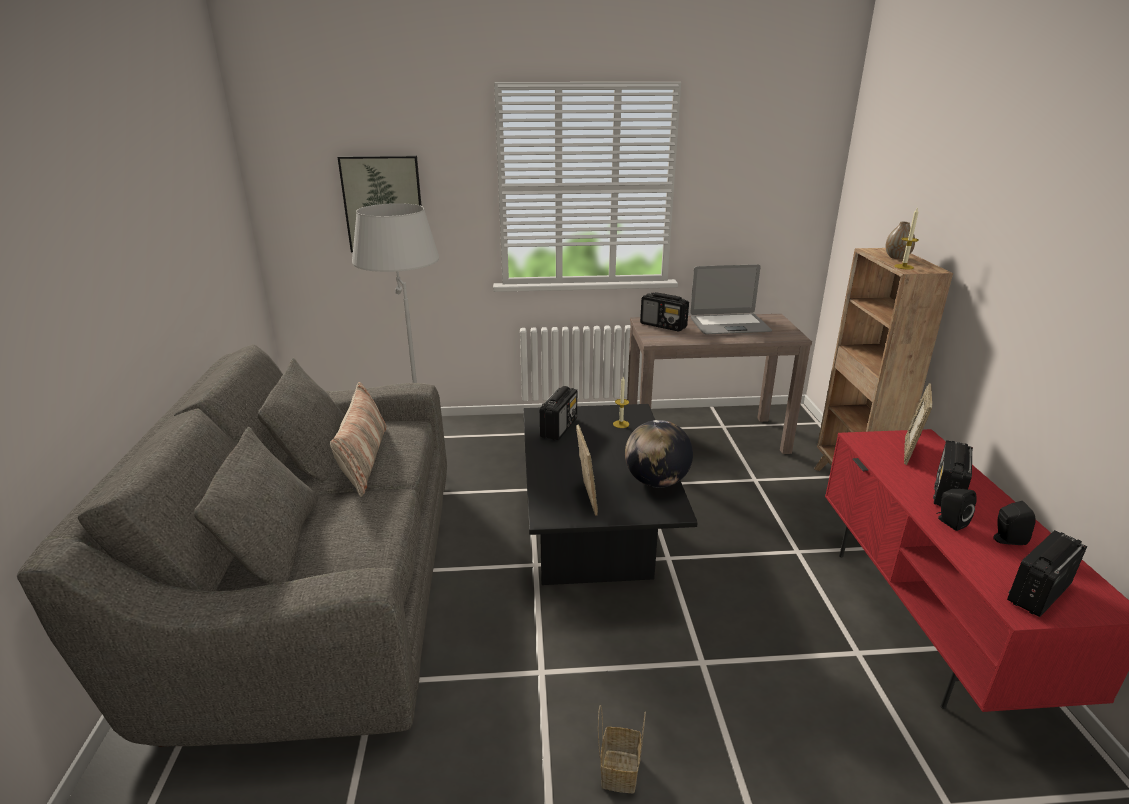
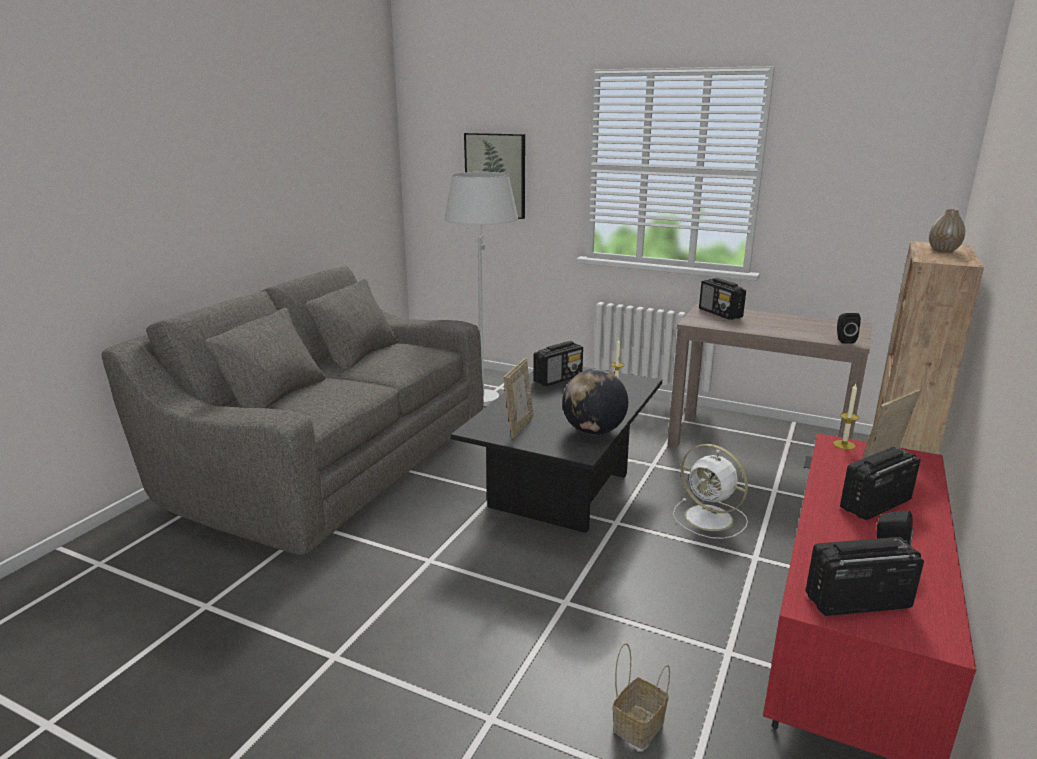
camera: 30 degrees right, 5 degrees down
(364, 459) = (382, 363): pillow -> none
(619, 769) = (422, 640): basket -> basket (638, 725)
(729, 325) = (792, 323): laptop -> none
(735, 525) = (710, 519): none -> white fan
(903, 267) = (930, 257): candle -> candle (844, 445)
(950, 522) = (838, 525): black speaker -> black speaker (844, 340)

